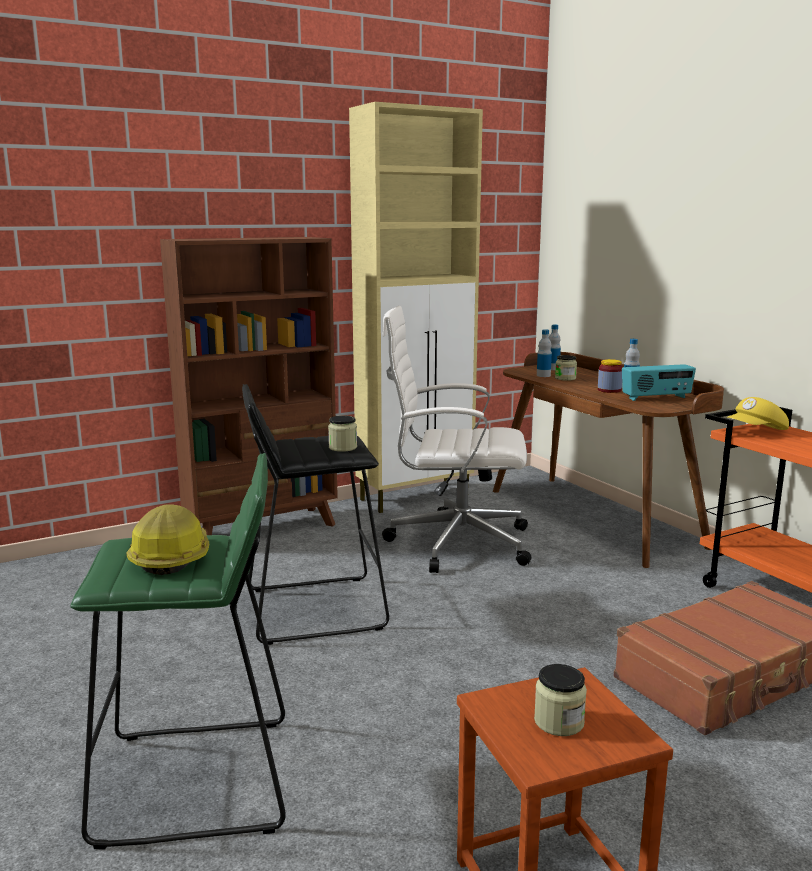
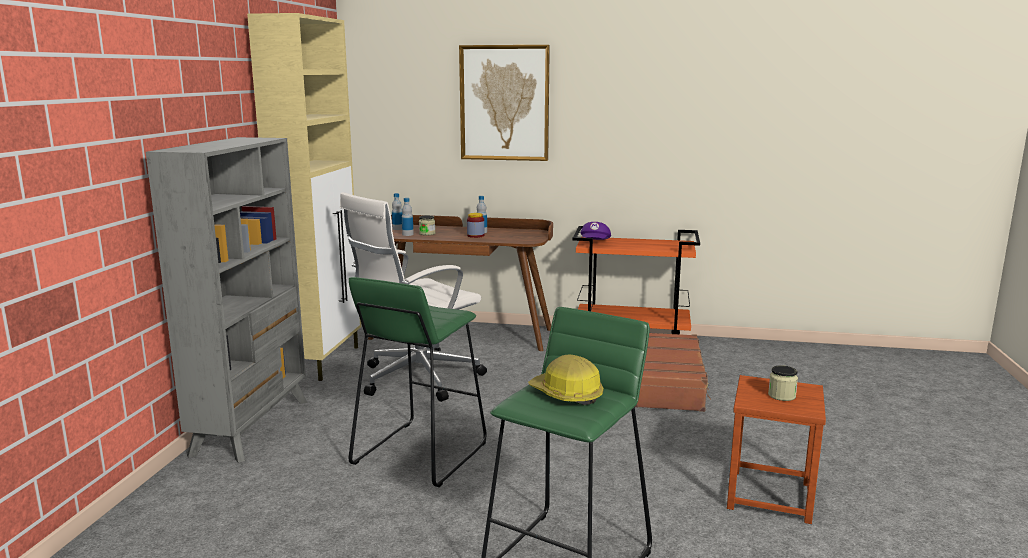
camera: 50 degrees left, 0 degrees up
(262, 528) = (252, 426): brown bookcase -> grey bookcase
(313, 608) = (419, 453): black stool -> green stool
(343, 447) = (436, 311): jar -> none
(656, 398) = (513, 235): radio -> none
(694, 212) = (504, 103): none -> picture
(757, 431) = (595, 243): yellow cap -> purple cap

